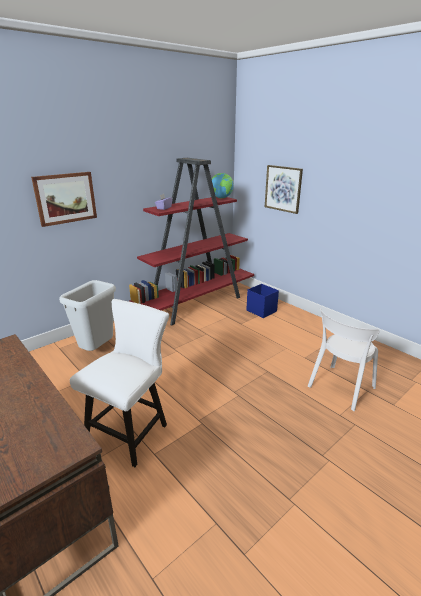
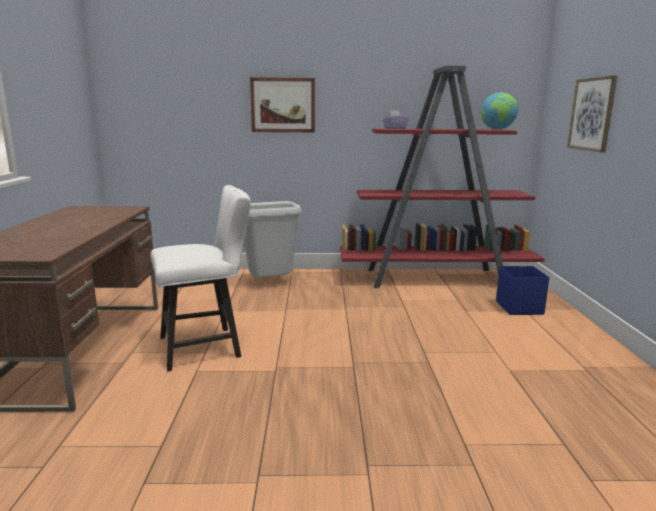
camera: 40 degrees right, 10 degrees down
(340, 388) = (515, 420): white chair -> none

